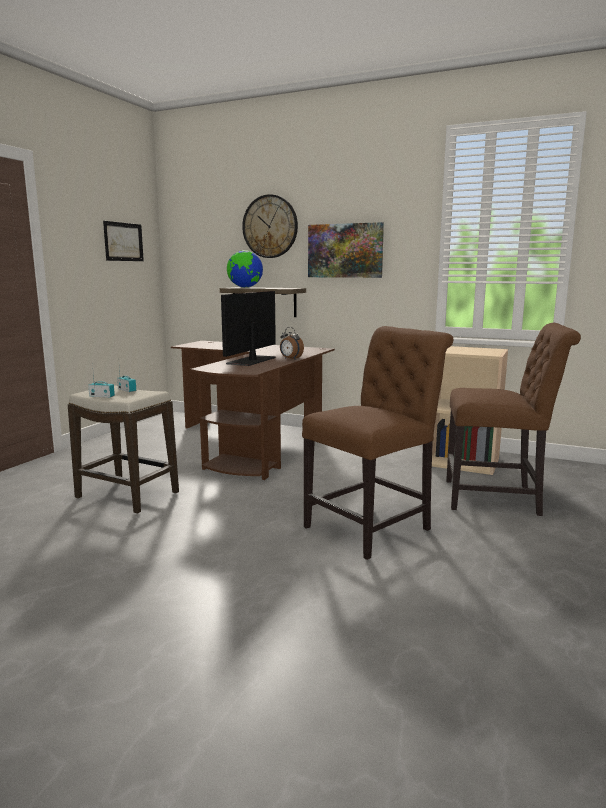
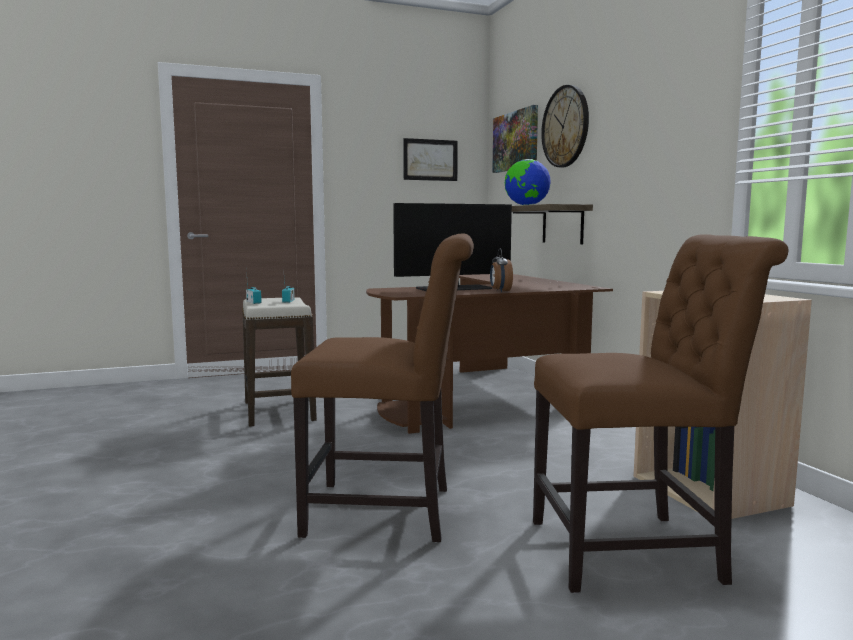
camera: 45 degrees right, 5 degrees down
(345, 250) = (631, 148): picture -> picture (516, 141)
(499, 499) = (637, 552): brown chair -> brown chair turned 60 degrees counterclockwise

